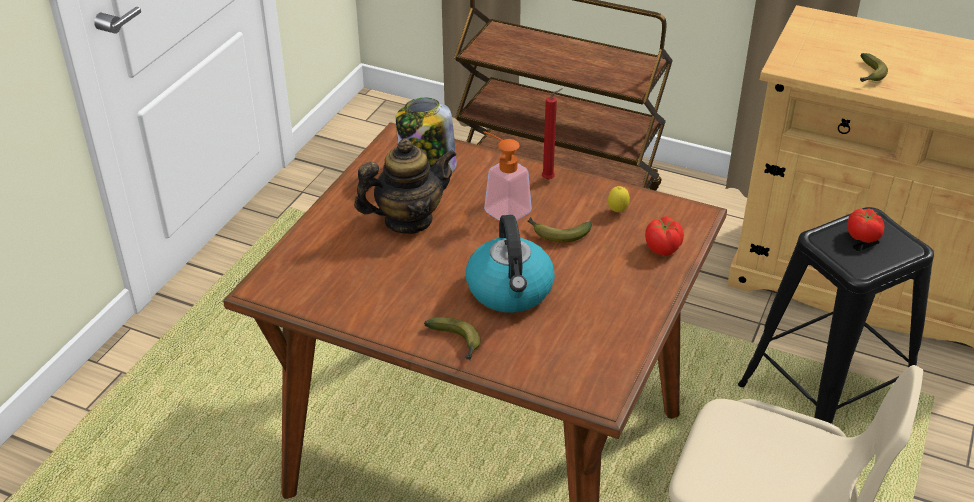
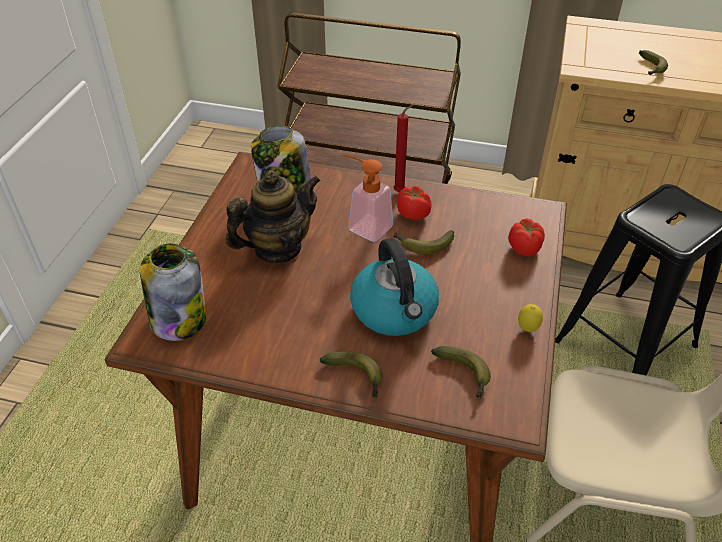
camera: 10 degrees left, 5 degrees up
(298, 273) = (179, 318): none -> jar
(562, 354) = (464, 375): none -> banana
(617, 211) = (471, 216): lemon -> lemon (527, 329)
(862, 237) = (671, 212): tomato -> tomato (413, 214)

